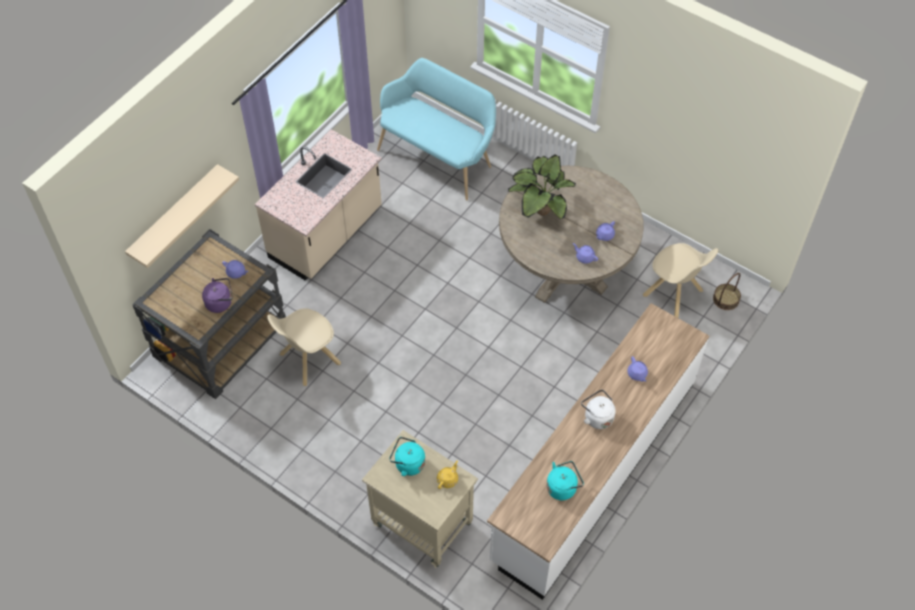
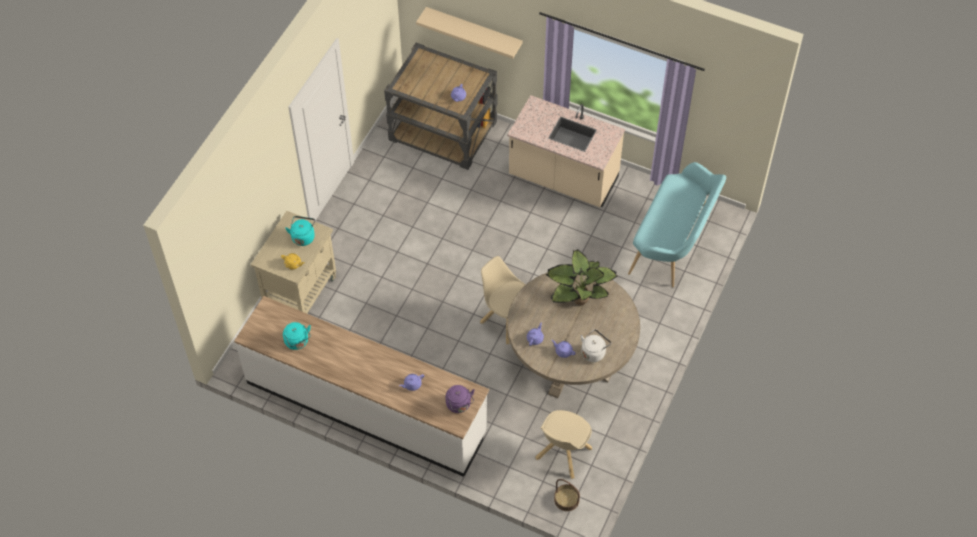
camera: 80 degrees right, 0 degrees up
(220, 302) = (428, 93): purple kettle -> purple kettle (459, 405)
(308, 359) = (435, 191): beige chair -> beige chair (506, 319)
(597, 417) = (365, 359): white kettle -> white kettle (594, 352)

